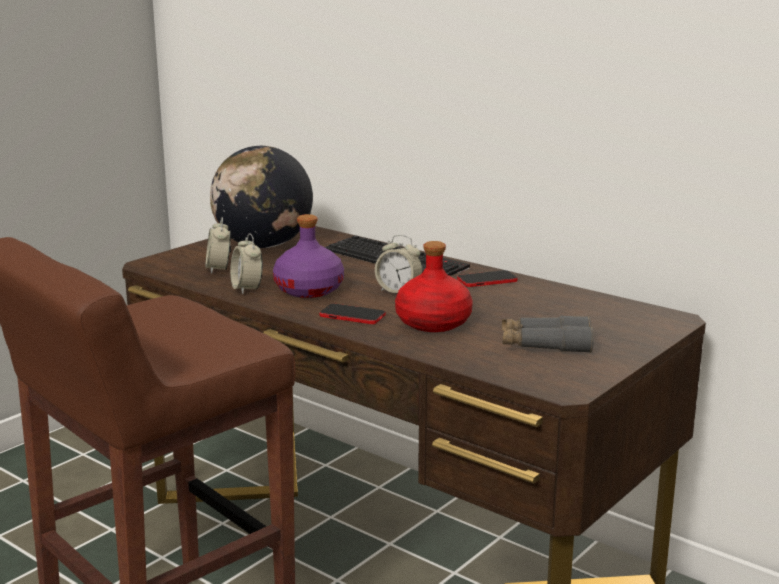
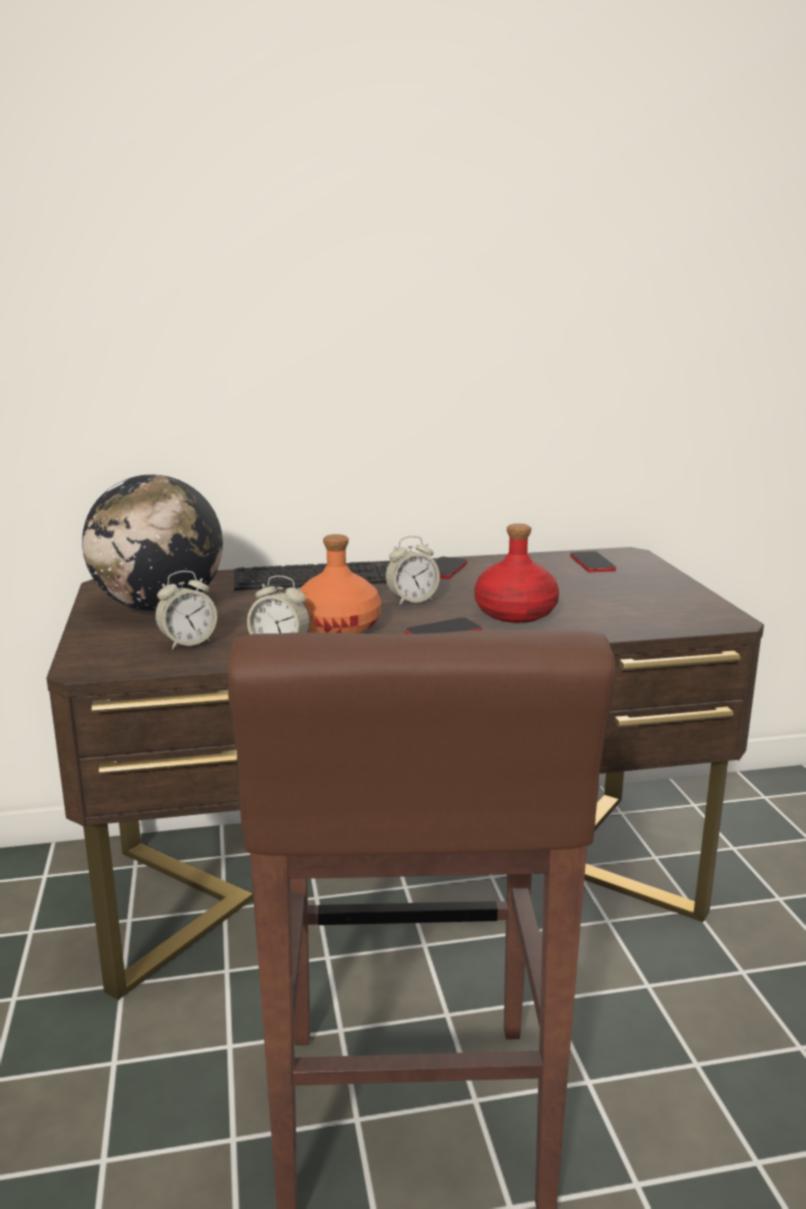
camera: 50 degrees left, 0 degrees up
(219, 269) = (188, 643): alarm clock -> alarm clock turned 60 degrees counterclockwise
(309, 289) = (338, 627): purple bottle -> orange bottle
(545, 345) = (626, 598): grey binoculars -> none
(612, 314) = (592, 563): none -> phone

